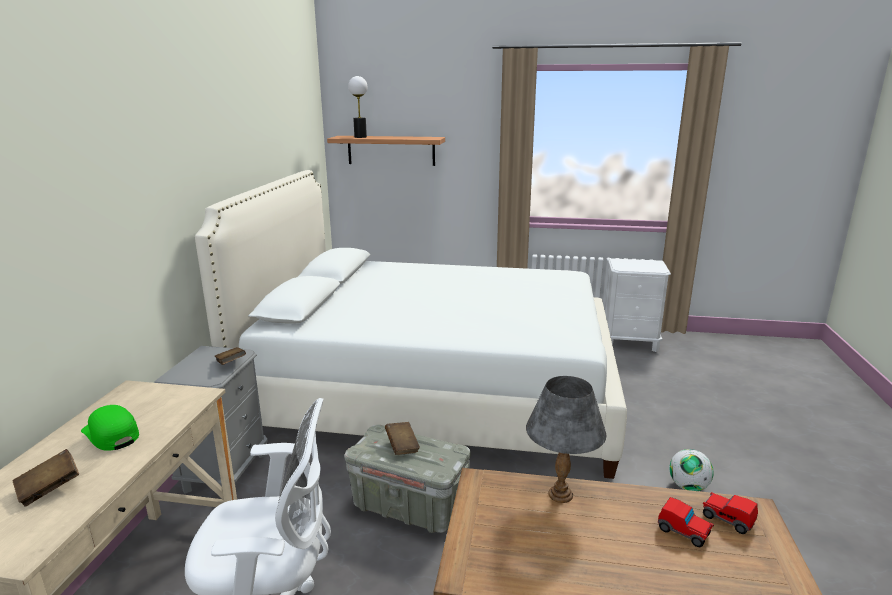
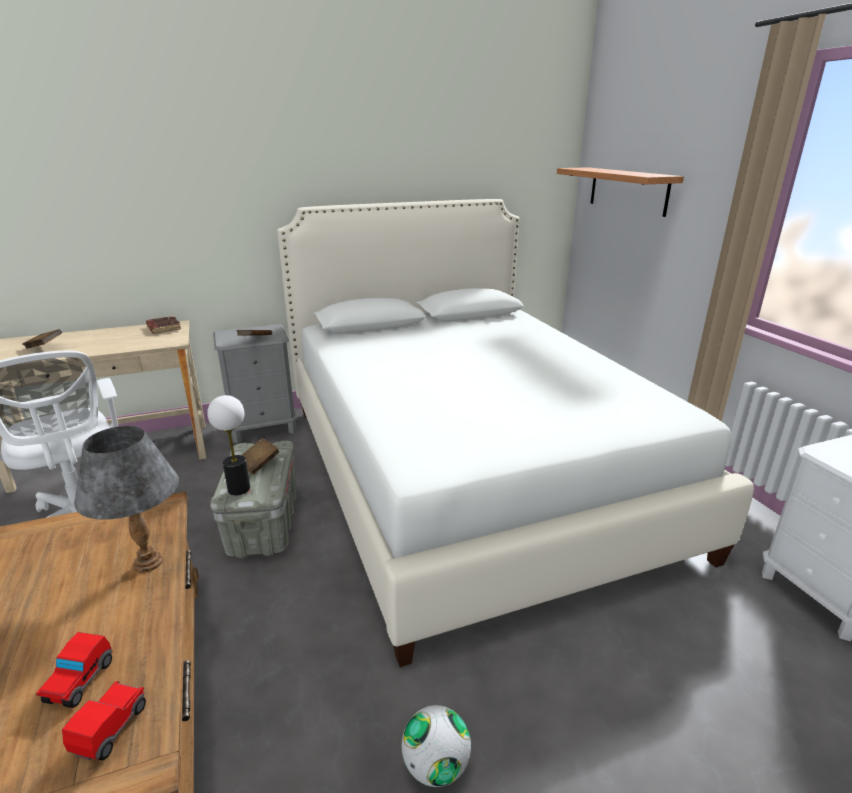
camera: 60 degrees right, 5 degrees up
(111, 434) = (111, 339): green cap -> none
(130, 397) = (163, 328): none -> brown book
(360, 137) = (591, 169): table lamp -> table lamp (238, 489)

